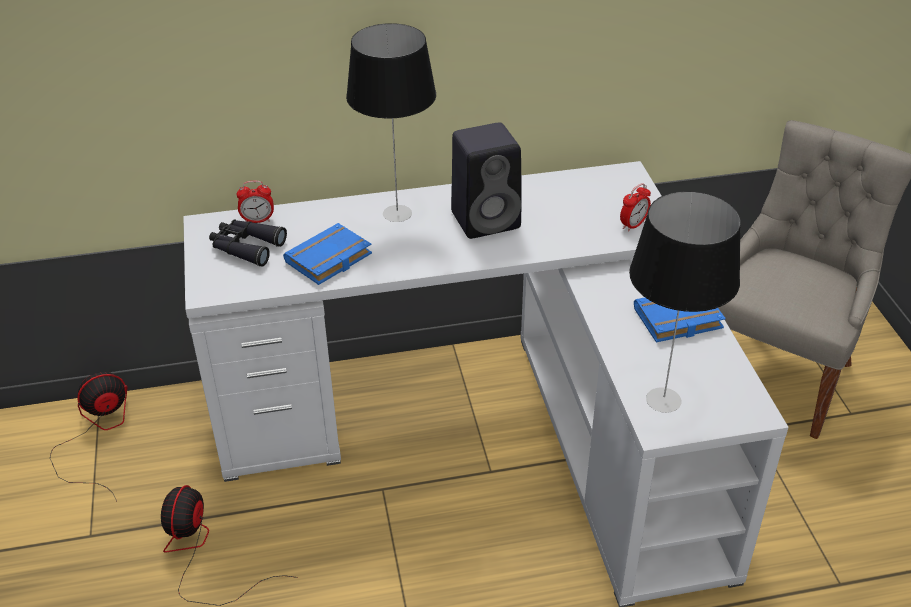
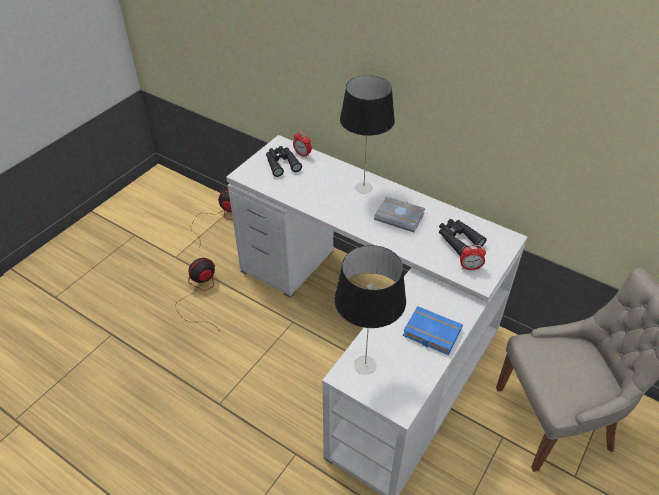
camera: 45 degrees right, 5 degrees up
(329, 260) = (305, 191): blue book -> none
(487, 219) = (400, 217): black speaker -> grey book
(581, 205) = (458, 239): none -> black binoculars

